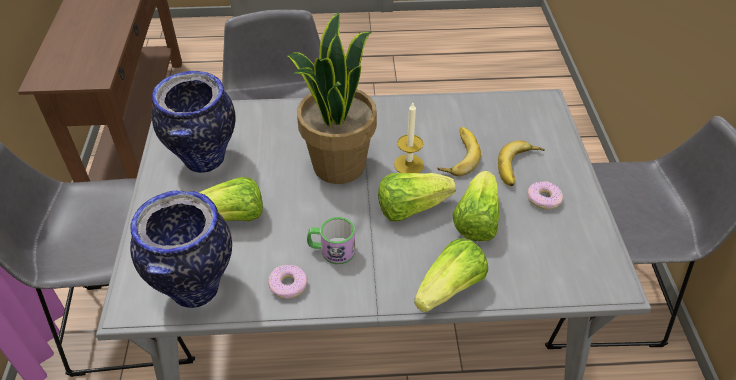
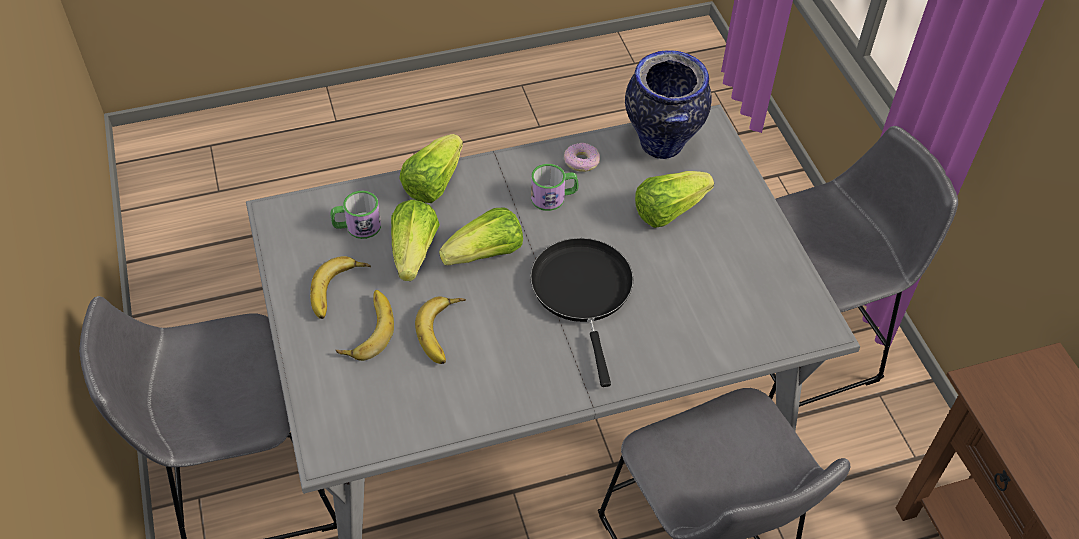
camera: 165 degrees right, 5 degrees up
(205, 161) = (737, 269): vase -> none
(338, 165) = (583, 292): potted plant -> black frying pan
(409, 164) = (500, 308): candle -> none
(530, 255) = (357, 227): none -> mug
(543, 199) = (339, 291): donut -> banana

